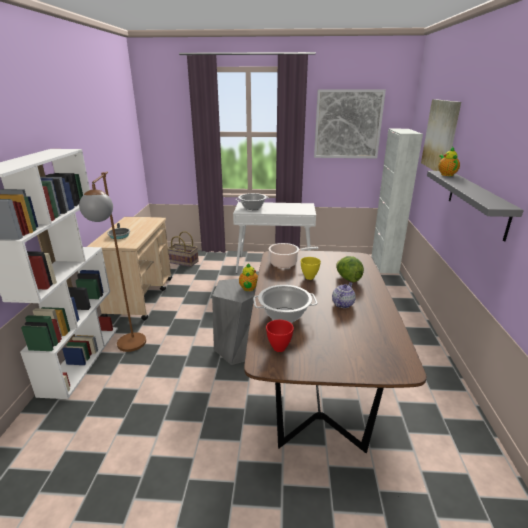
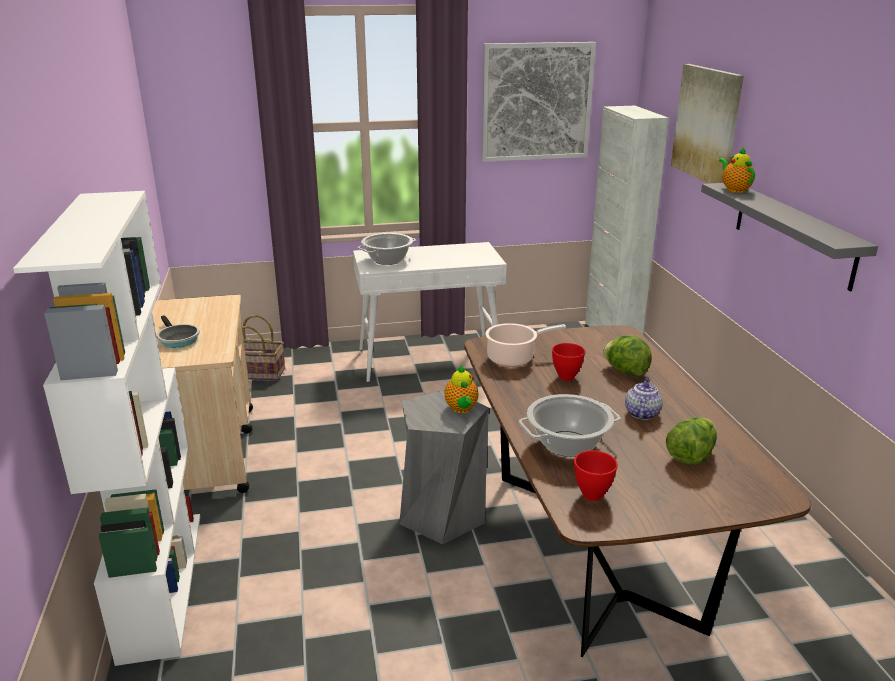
camera: 15 degrees left, 0 degrees up
(129, 349) = (246, 549): brown floor lamp -> none
(309, 278) = (566, 377): yellow bowl -> red bowl
(359, 334) = (691, 455): none -> lettuce

